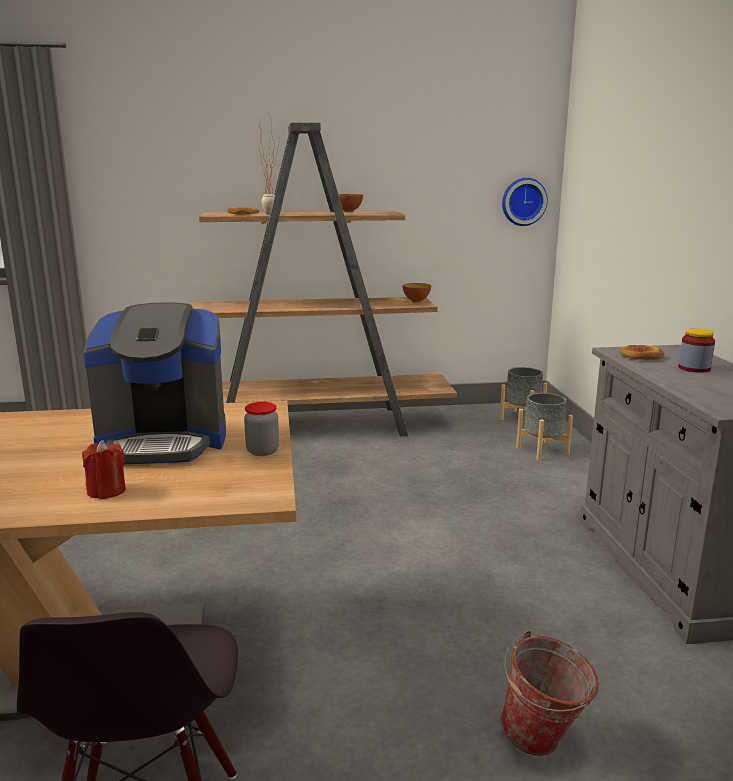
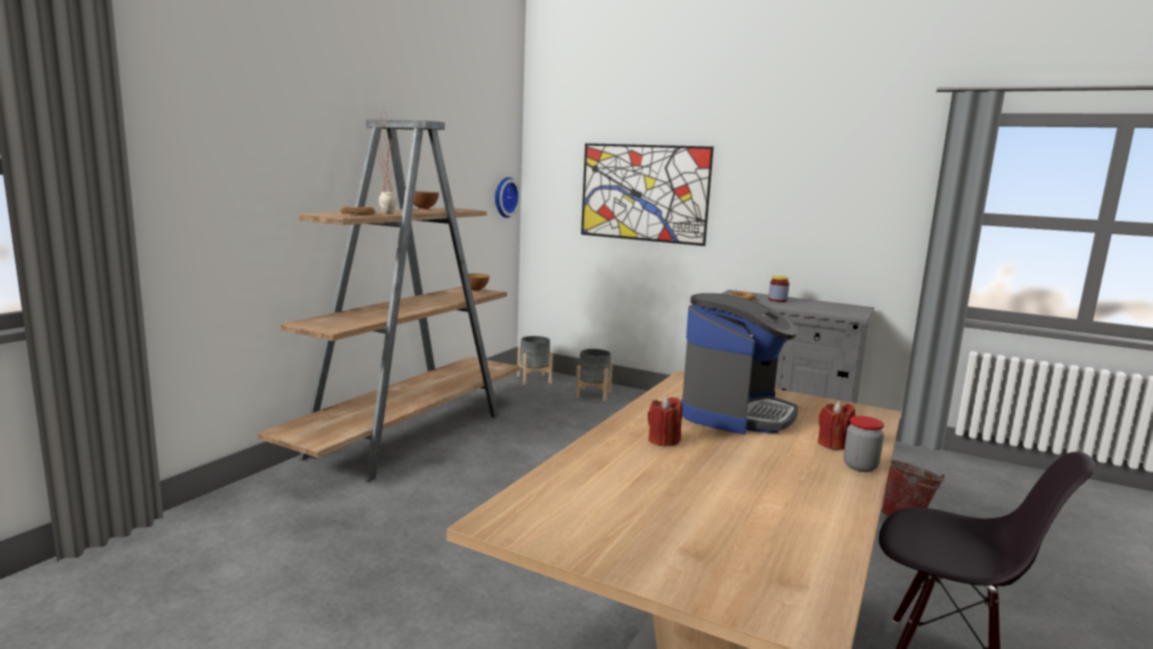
camera: 55 degrees left, 5 degrees down
(48, 432) = (663, 440): none -> red candle
(262, 451) = (788, 397): jar -> jar (860, 466)
(638, 195) = (643, 193): none -> picture

